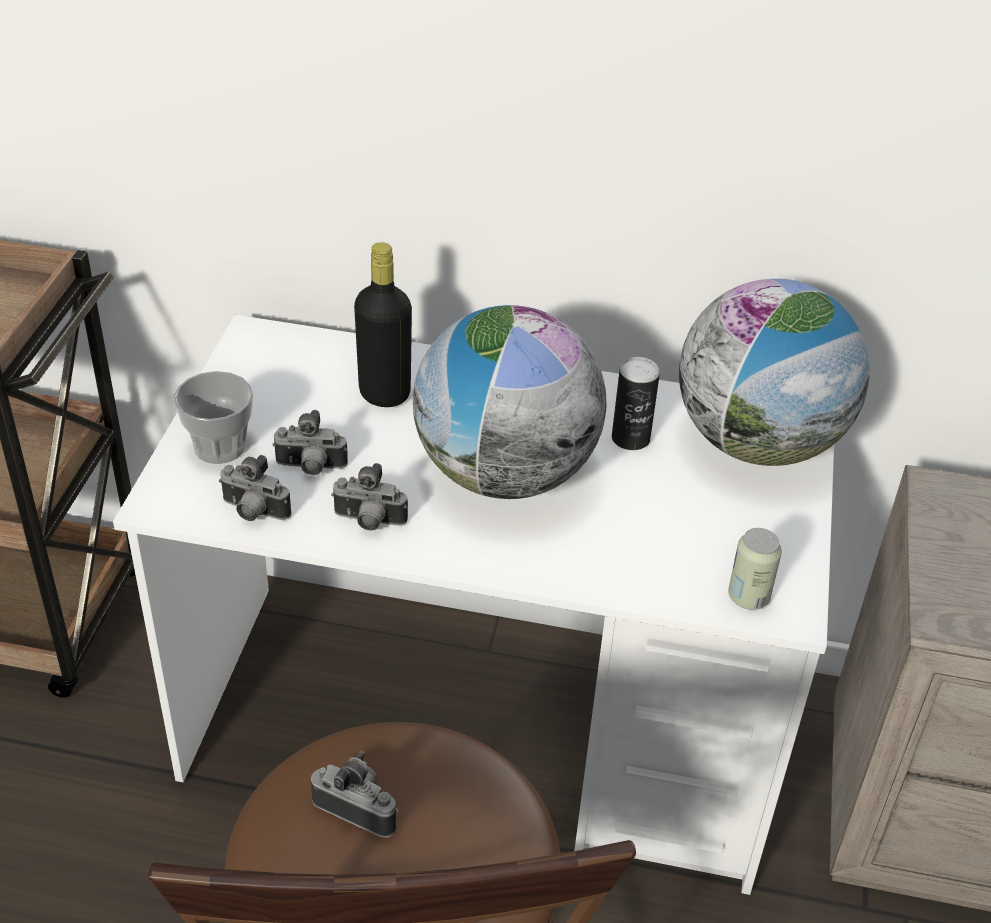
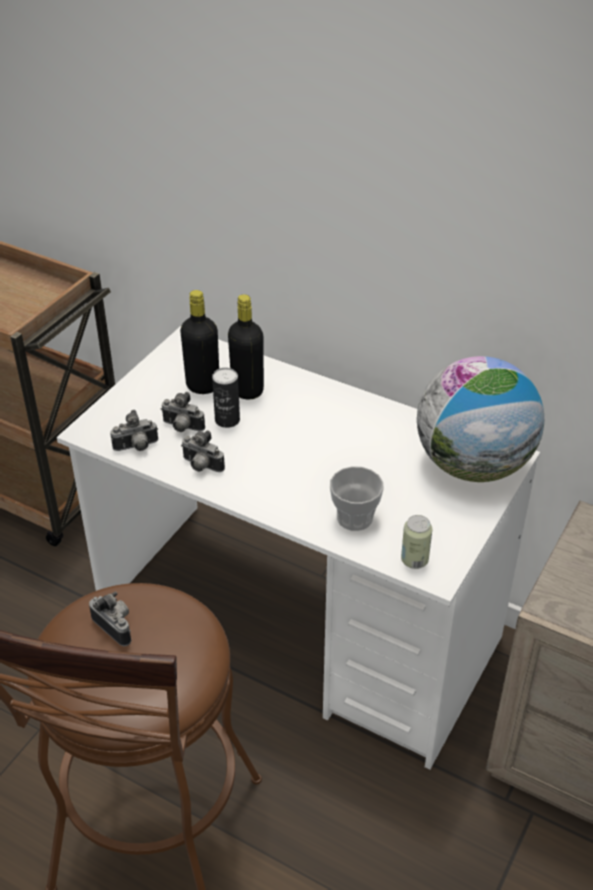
camera: 20 degrees right, 0 degrees up
(219, 447) = (135, 405): cup -> cup (354, 518)
(253, 512) = (136, 447): camera -> camera turned 60 degrees counterclockwise
(313, 398) = (203, 386): none -> black bottle
(505, 473) = (298, 453): globe -> none
(630, 438) = (389, 446): can -> can (227, 420)

